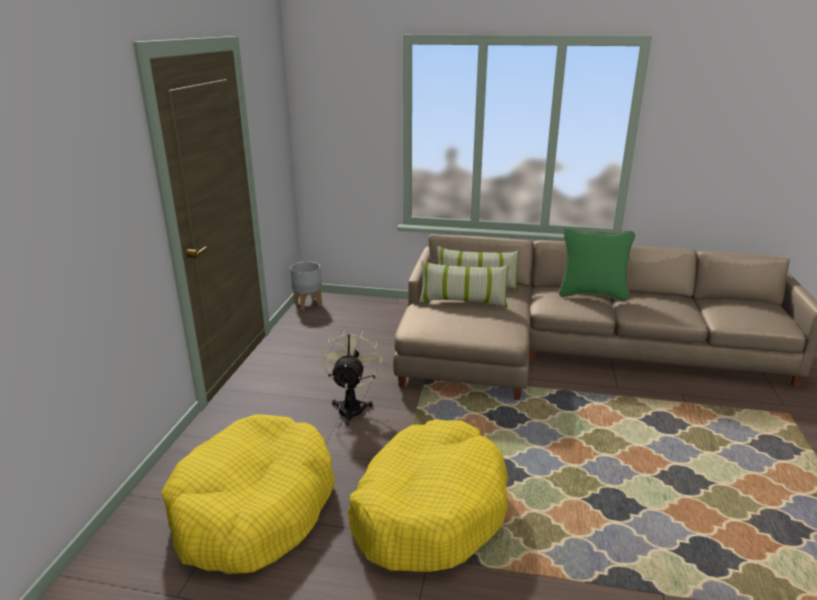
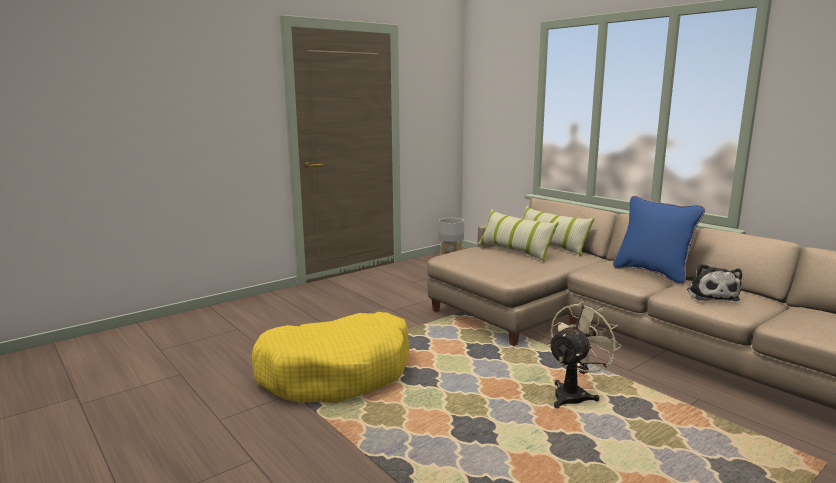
camera: 40 degrees right, 10 degrees down
(254, 508) = (249, 333): yellow dog bed -> none
(352, 406) = (383, 310): beige fan -> beige fan (574, 394)
(592, 294) = (652, 273): green pillow -> blue pillow
(658, 306) = (711, 295): none -> plush toy

